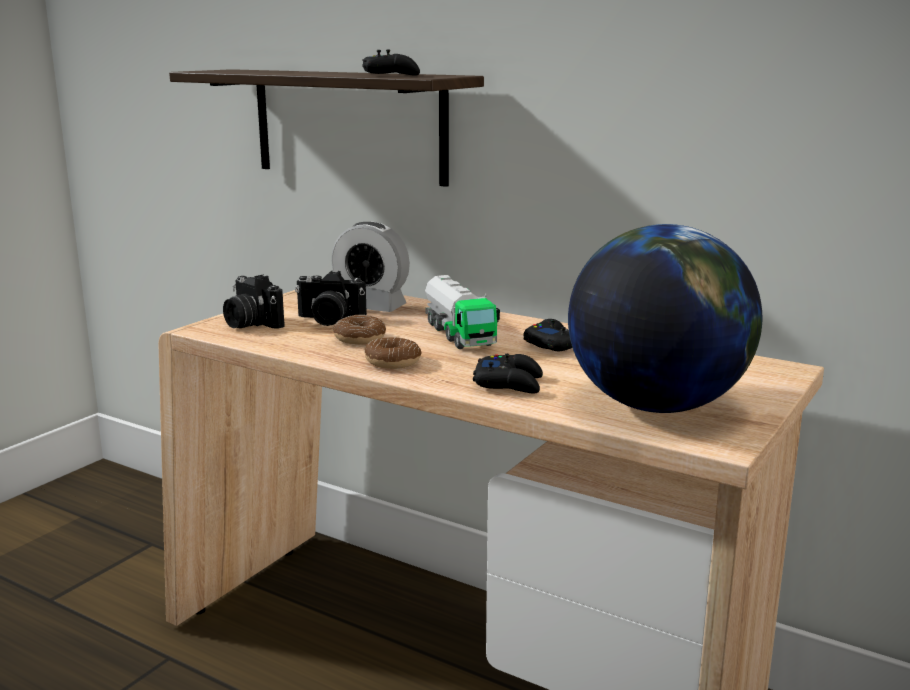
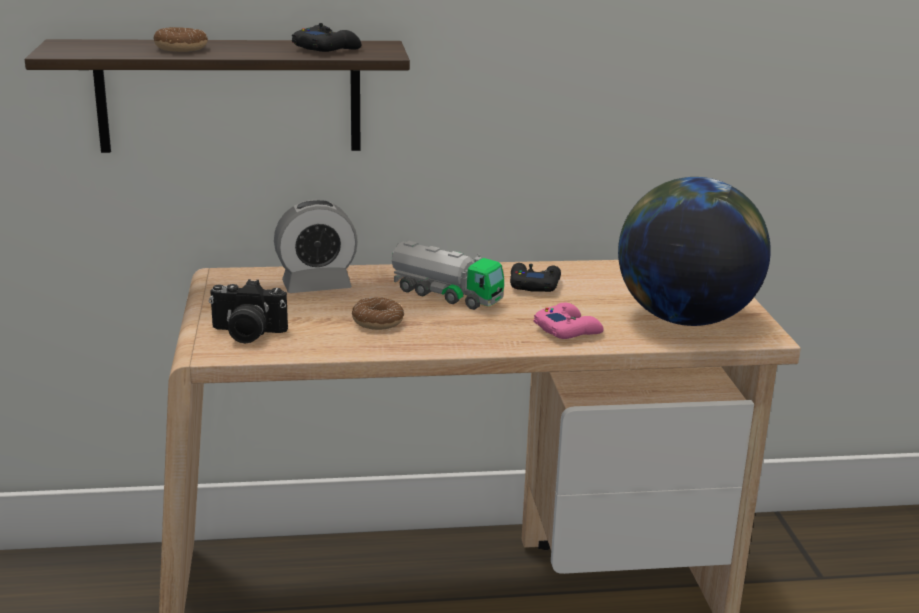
camera: 40 degrees left, 5 degrees up
(329, 320) = (310, 310): camera -> none
(393, 362) = (451, 337): donut -> donut (181, 48)
(509, 383) = (567, 330): black game controller -> pink game controller

